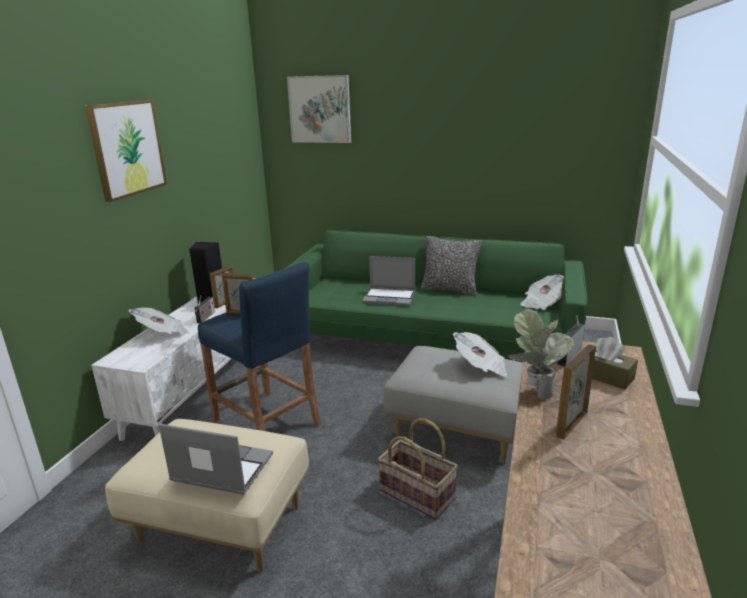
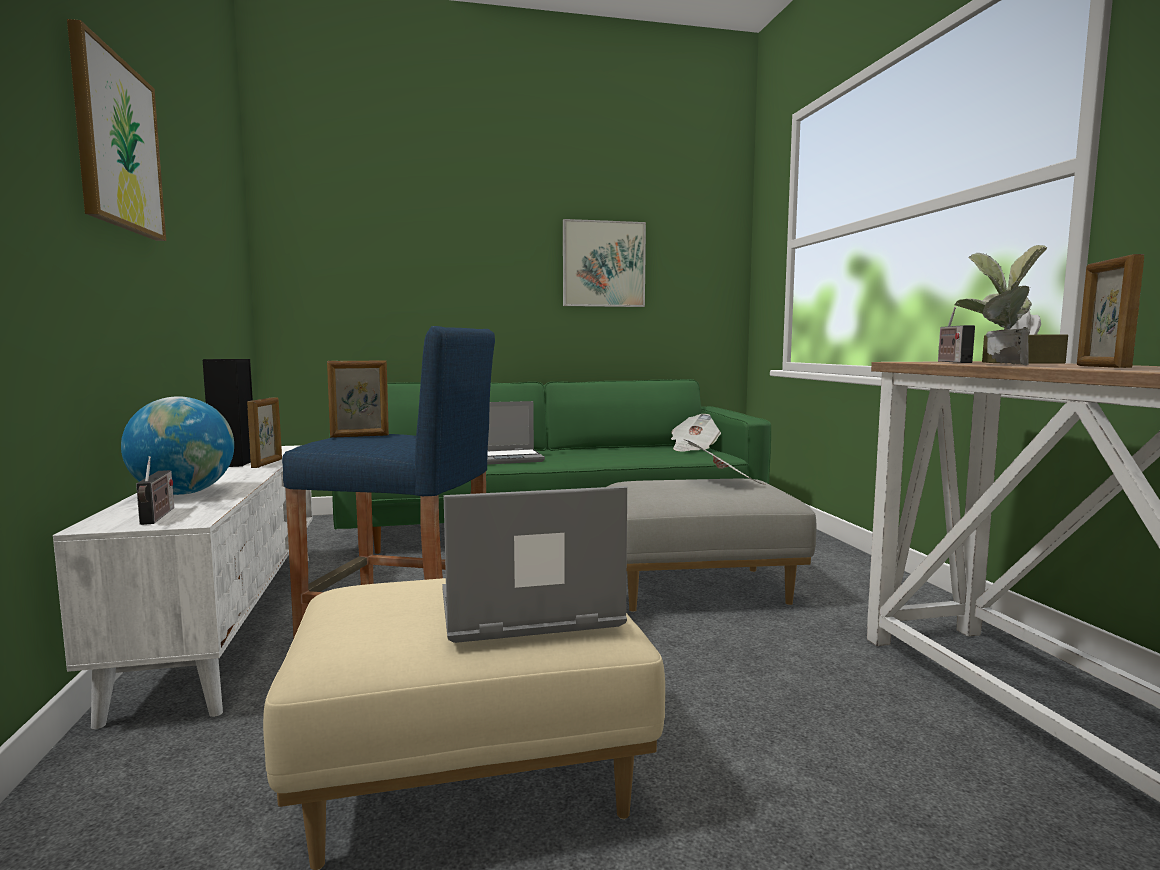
camera: 30 degrees left, 15 degrees down
(163, 334) = (183, 493): newspaper -> globe
(206, 318) = (250, 475): radio -> radio (157, 516)
(319, 109) = (355, 216): picture -> picture (603, 264)
(418, 494) = (736, 656): basket -> none
(449, 290) = (571, 449): pillow -> none

